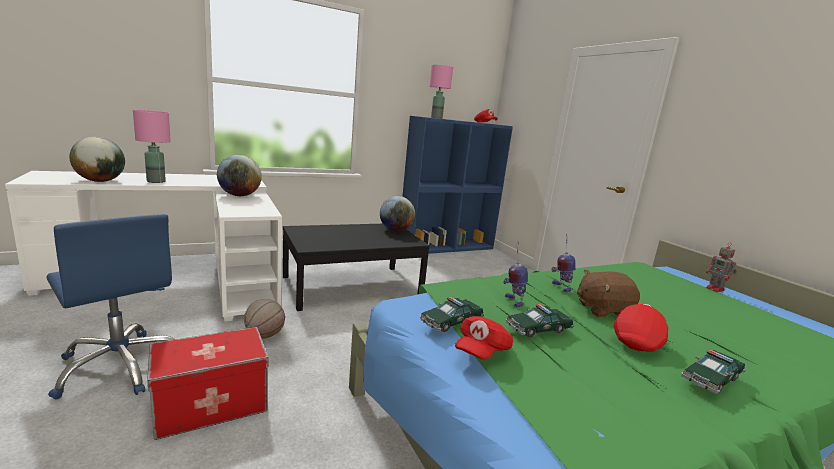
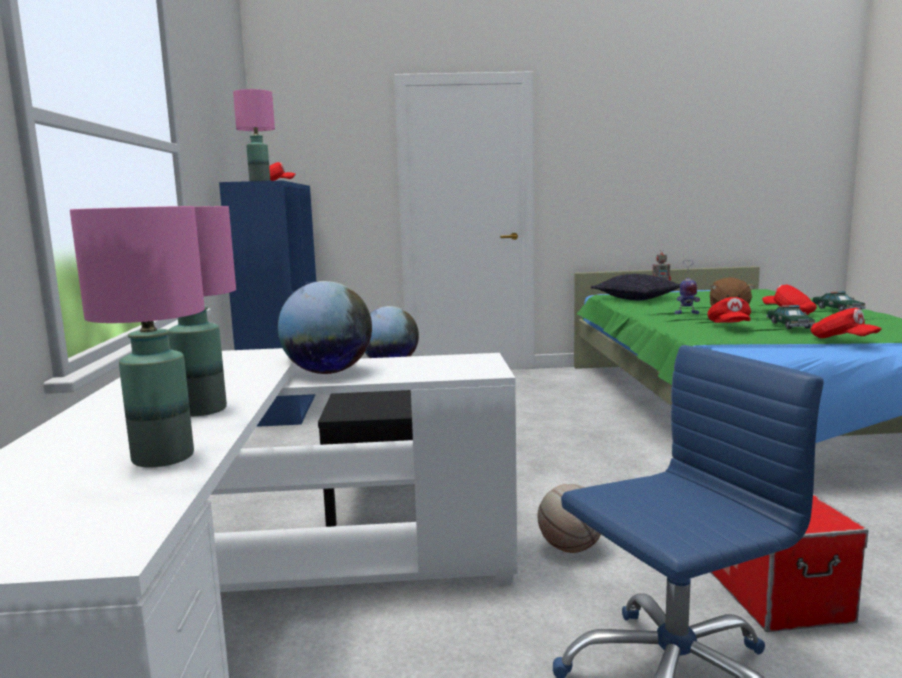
camera: 65 degrees left, 5 degrees down
(100, 181) = (163, 457): globe -> pink table lamp
(451, 321) = (791, 341): toy car -> none
(513, 301) = (729, 325): toy robot -> red cap
(642, 276) = (637, 298): none -> pillow

